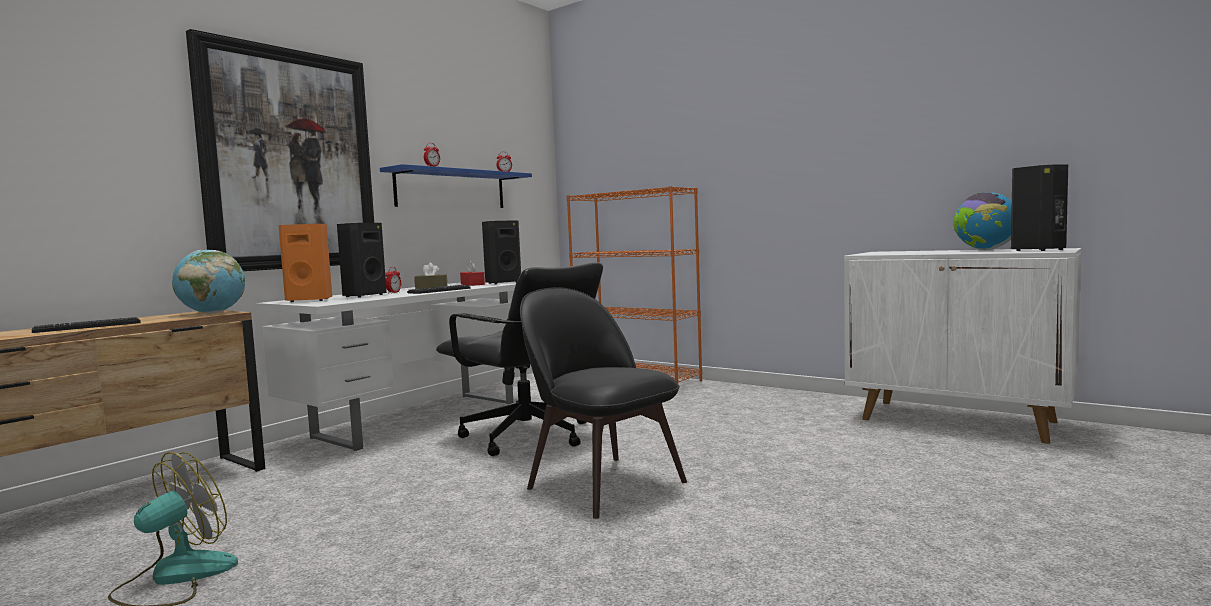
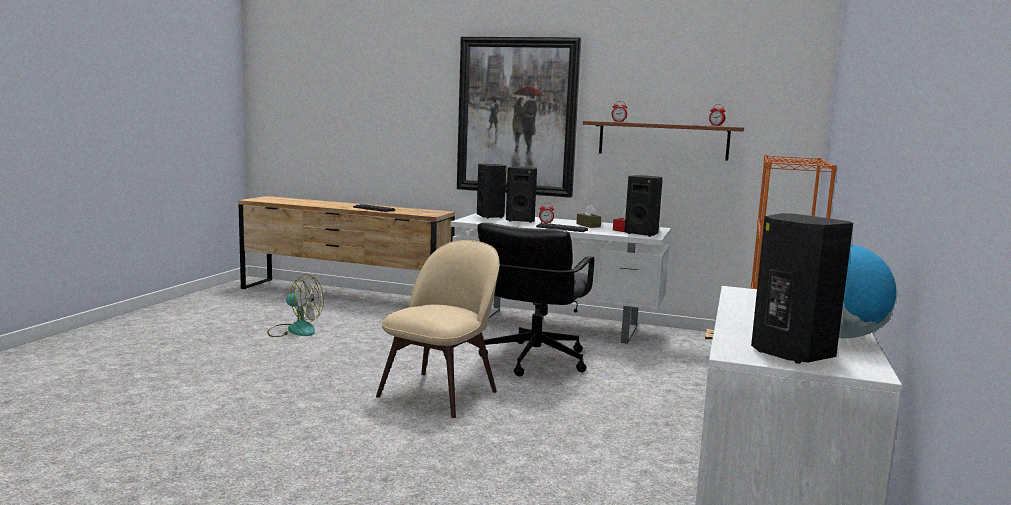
camera: 70 degrees right, 5 degrees up
(212, 313) = (430, 213): globe -> none
(311, 300) = (491, 217): orange speaker -> black speaker
(451, 189) = (663, 140): blue shelf -> brown shelf
(602, 483) = (440, 392): black chair -> beige chair

